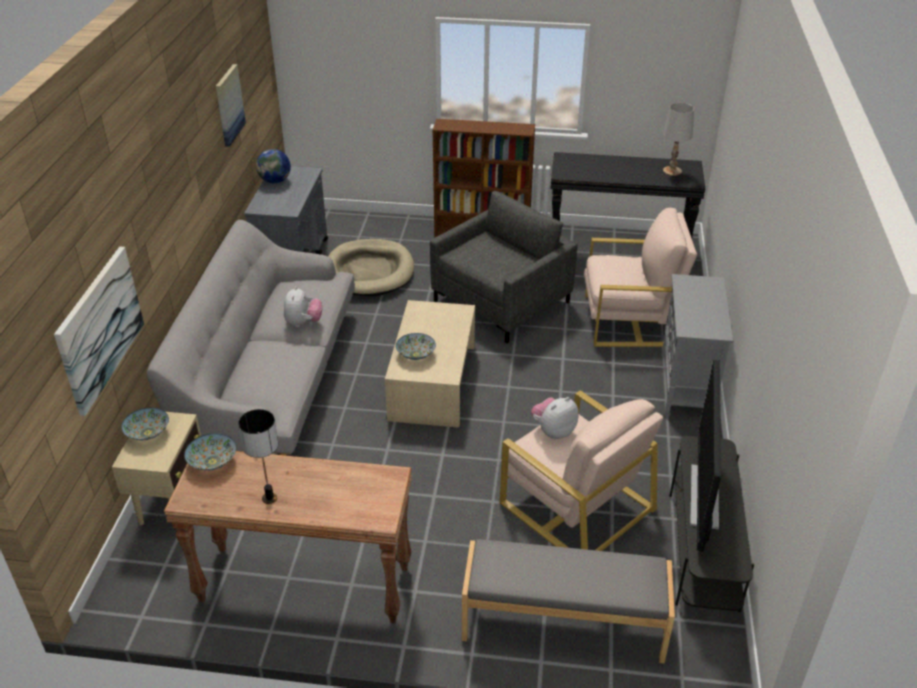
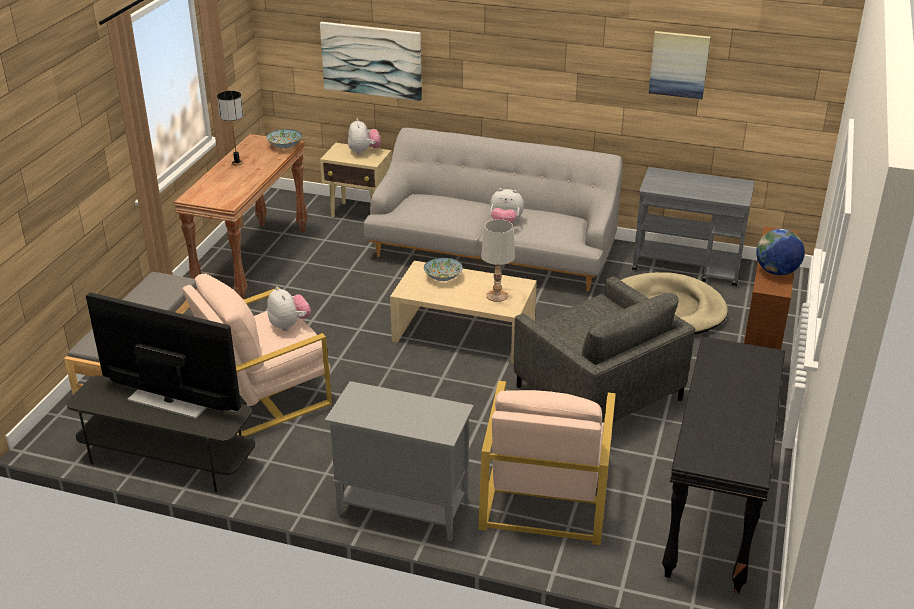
camera: 100 degrees right, 5 degrees down
(147, 433) = (364, 151): bowl -> plush toy
(275, 181) = (715, 181): globe -> globe (776, 272)
(672, 171) = (728, 447): white table lamp -> white table lamp (497, 296)

